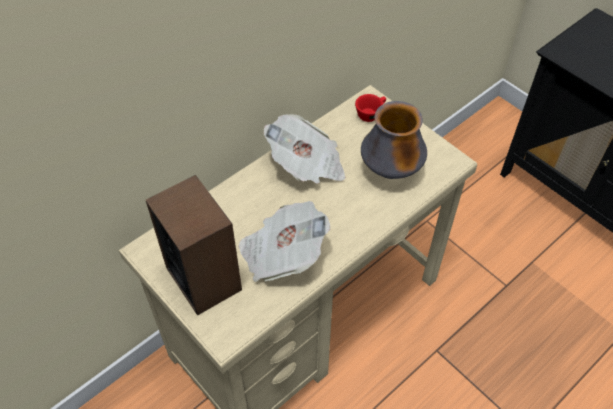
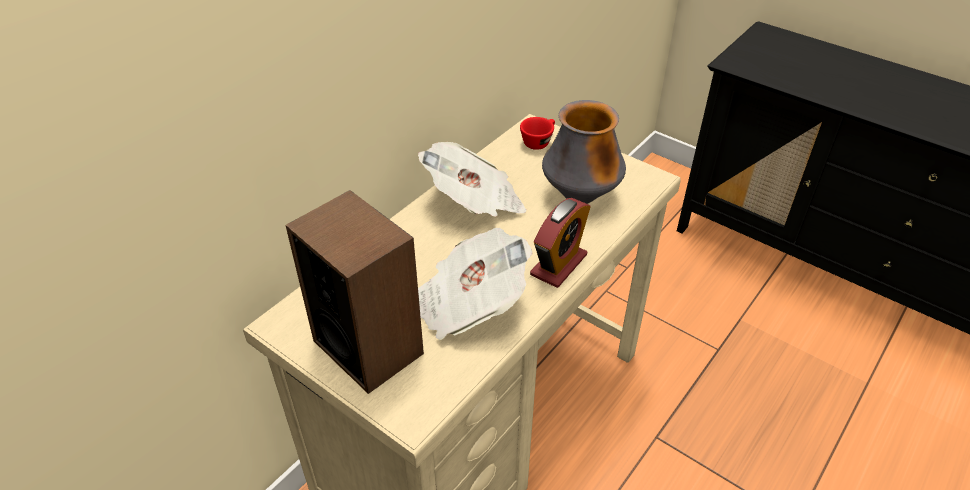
camera: 10 degrees left, 10 degrees down
(358, 230) = (558, 265): none -> alarm clock

